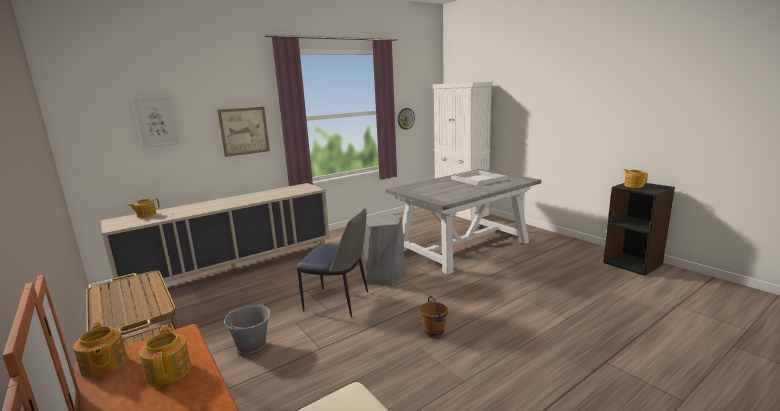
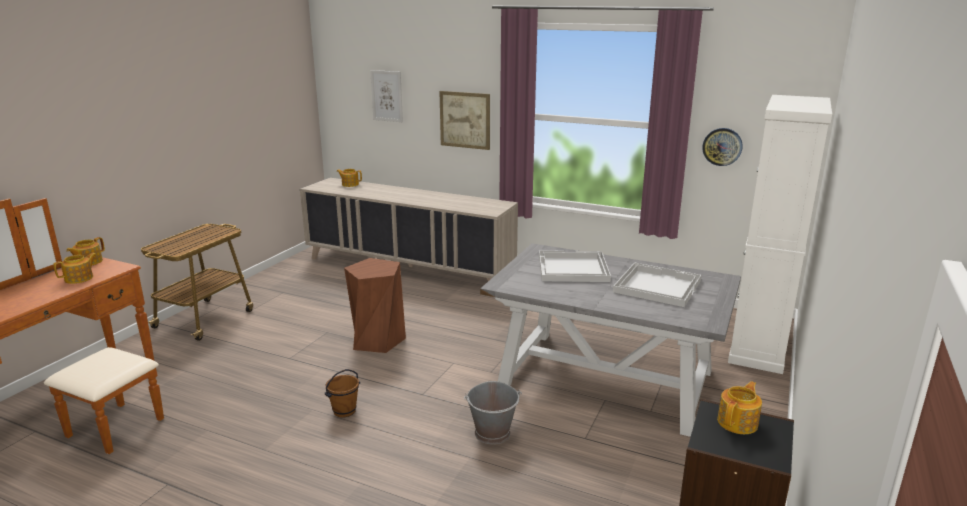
camera: 60 degrees right, 5 degrees up
(252, 348) = (277, 328): grey bucket -> grey bucket (493, 433)
(338, 302) = (377, 340): chair -> brown stool
(384, 276) = (455, 347): grey stool -> none
(437, 187) = (572, 268): none -> white tray

